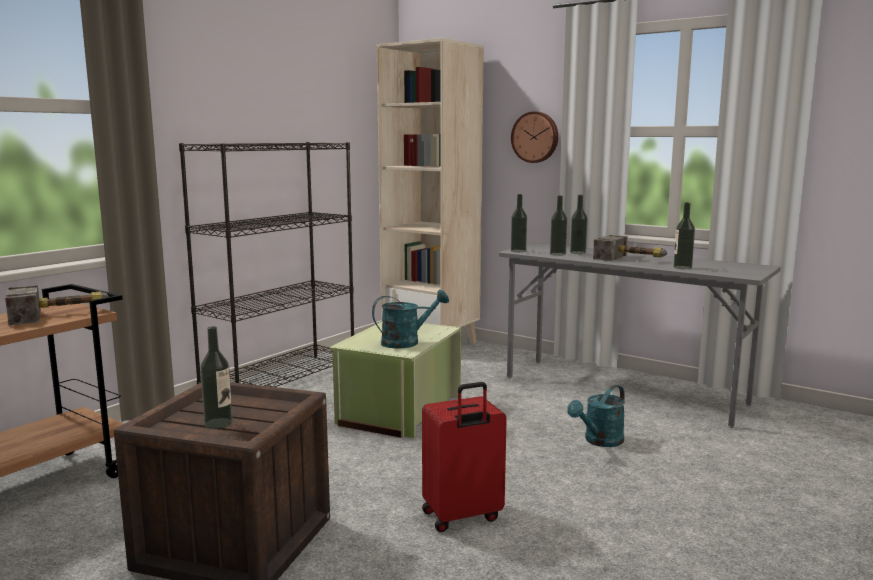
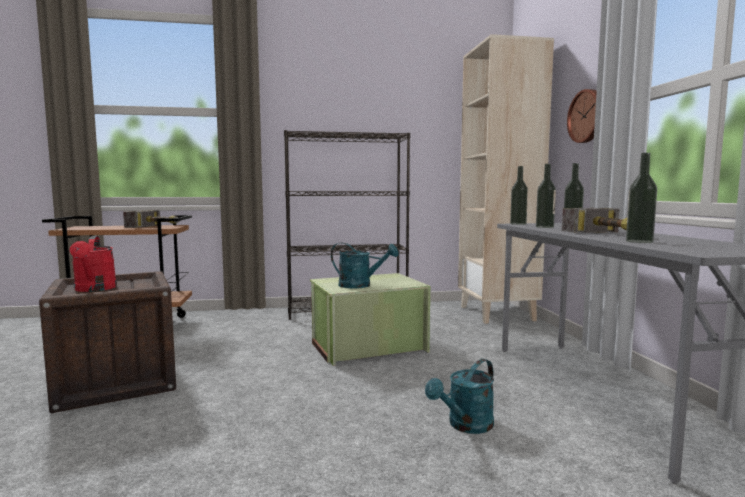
camera: 45 degrees right, 5 degrees down
(218, 423) = (94, 289): bottle -> red watering can
(462, 517) = (229, 426): red suitcase -> none
(599, 441) = (465, 426): turquoise watering can -> turquoise watering can turned 45 degrees counterclockwise

